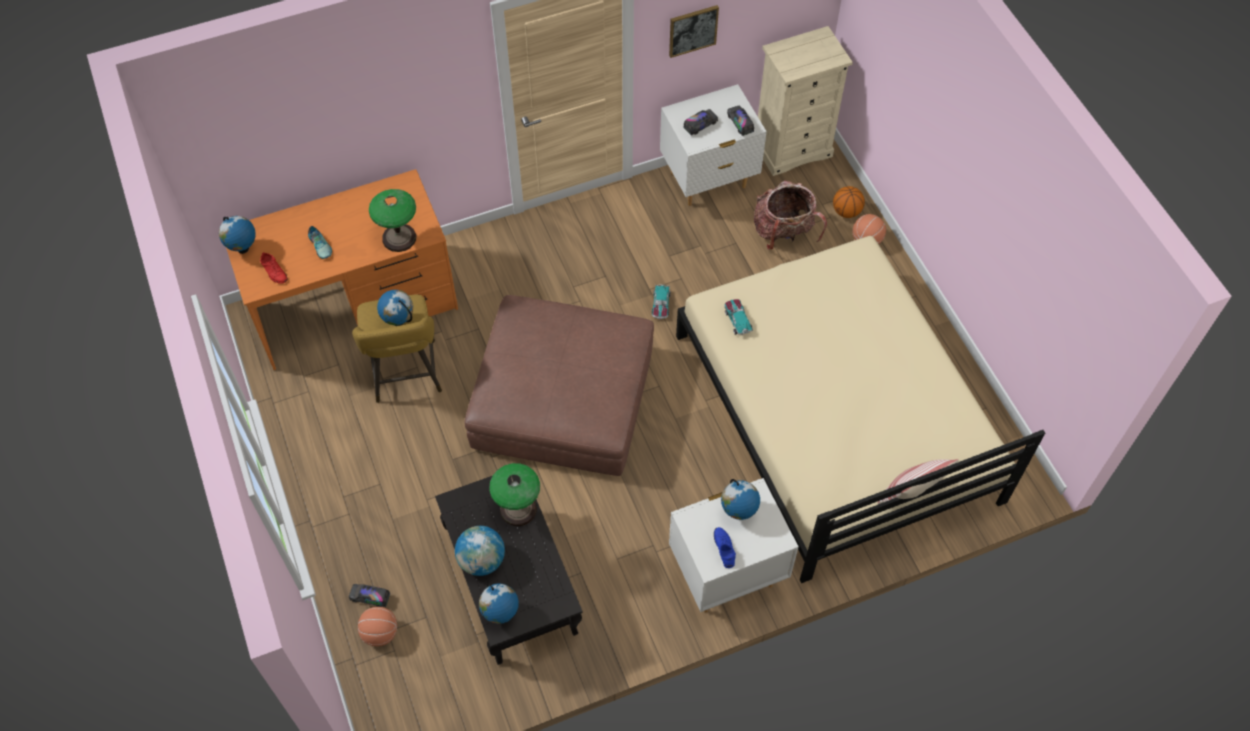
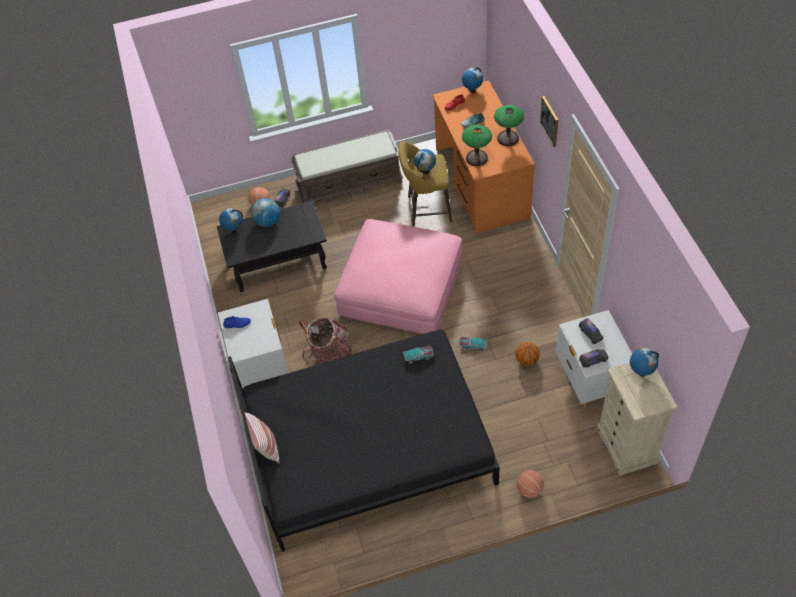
camera: 100 degrees right, 5 degrees down
(339, 492) = (350, 183): none -> brown bench
(517, 509) = (297, 237): table lamp -> table lamp (508, 138)
(563, 399) = (401, 287): brown ottoman -> pink ottoman
(693, 30) = (629, 284): picture -> picture (550, 121)
(738, 512) = (260, 333): globe -> globe (641, 372)
(783, 233) = (537, 430): backpack -> backpack (331, 356)
(835, 417) = (368, 445): beige bed -> black bed
(846, 212) = (559, 478): basketball -> basketball (526, 360)

